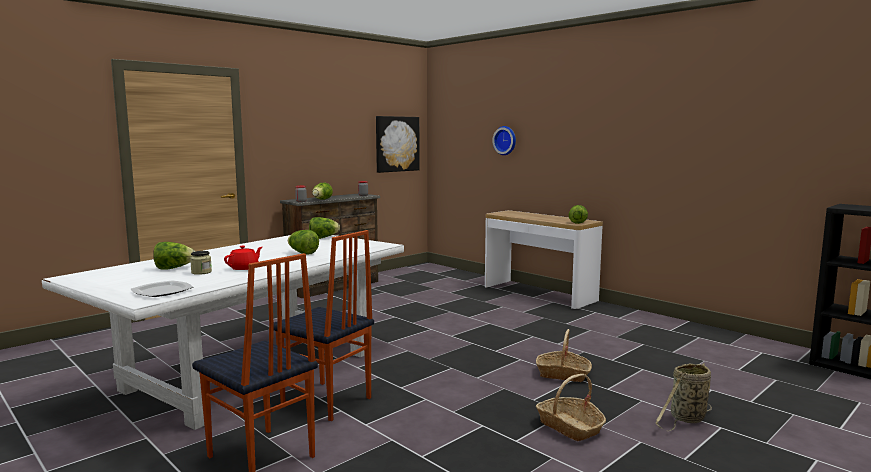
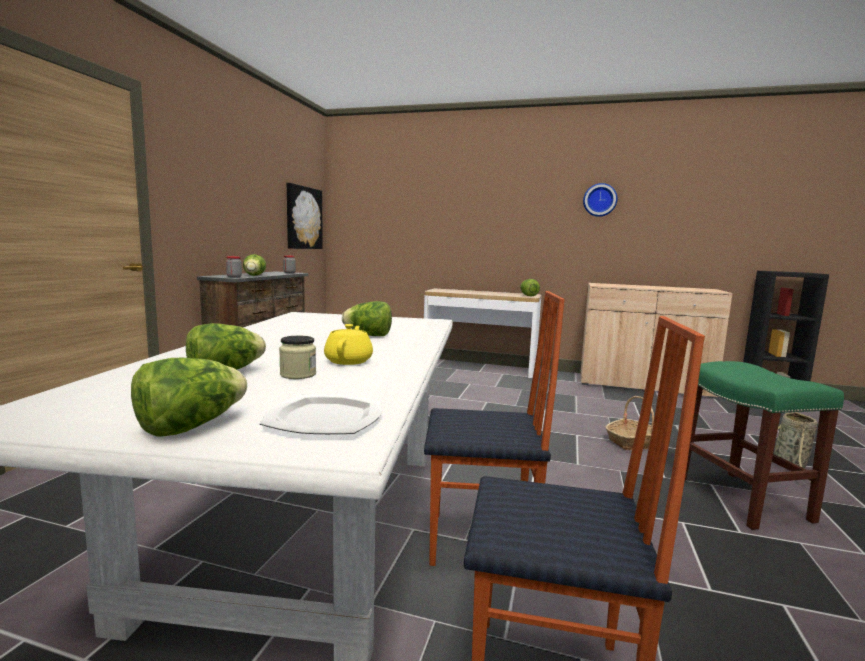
camera: 30 degrees left, 0 degrees up
(244, 268) = (349, 361): red teapot -> yellow teapot
(323, 238) = (335, 317): lettuce -> lettuce (191, 427)
(505, 140) = (430, 218): wall clock -> wall clock (600, 200)
(570, 427) = (743, 499): basket -> green stool
(694, 331) = (643, 385): none -> beige cabinet

